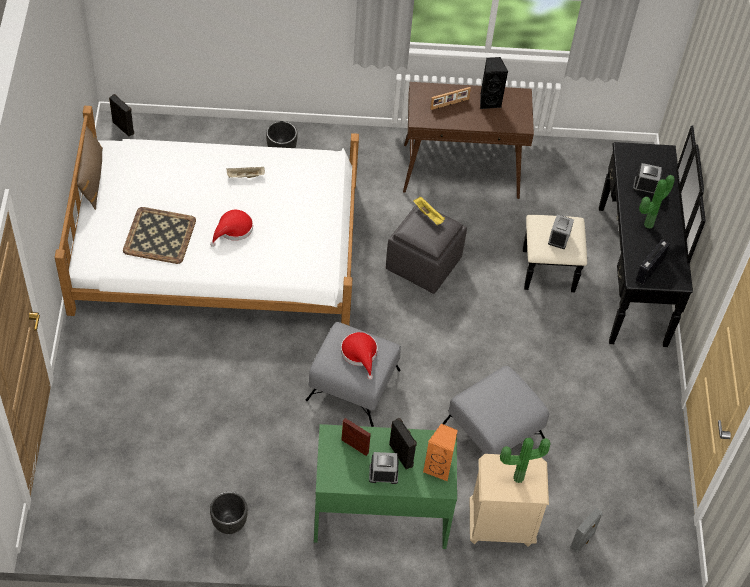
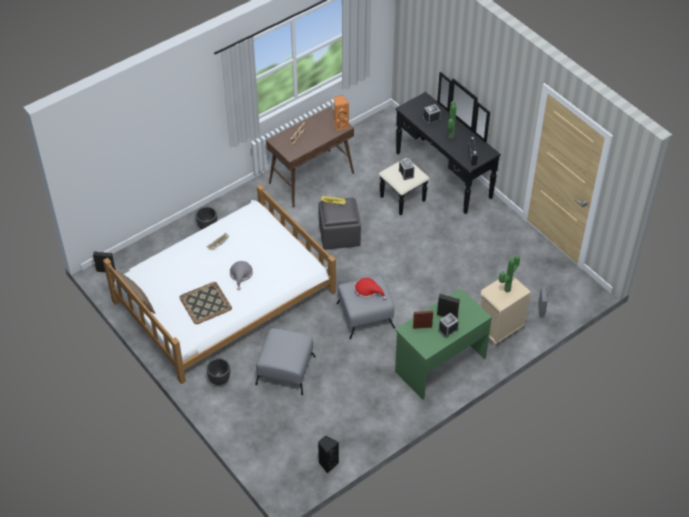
camera: 35 degrees left, 5 degrees down
(230, 523) = (374, 421): black planter -> black planter (219, 380)
(233, 230) = (241, 275): red hat -> grey hat
(439, 467) = (470, 309): orange speaker -> orange speaker (340, 125)
(489, 101) = (316, 125): black speaker -> black speaker (328, 464)
(493, 431) = (453, 290): grey ottoman -> grey ottoman (285, 370)

